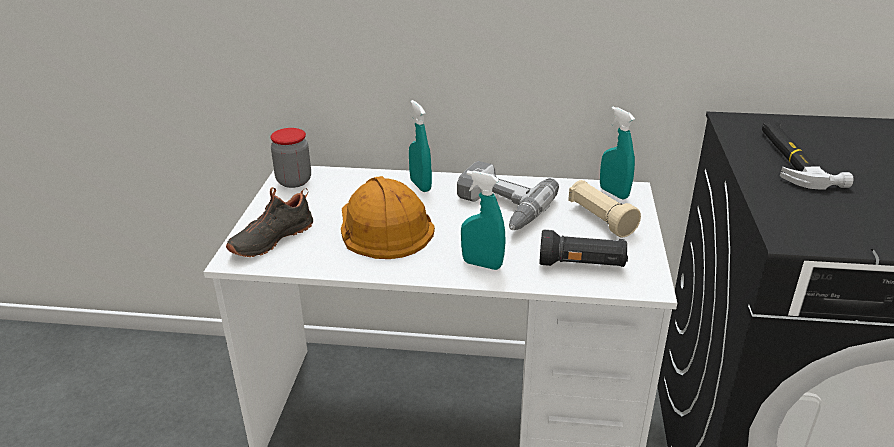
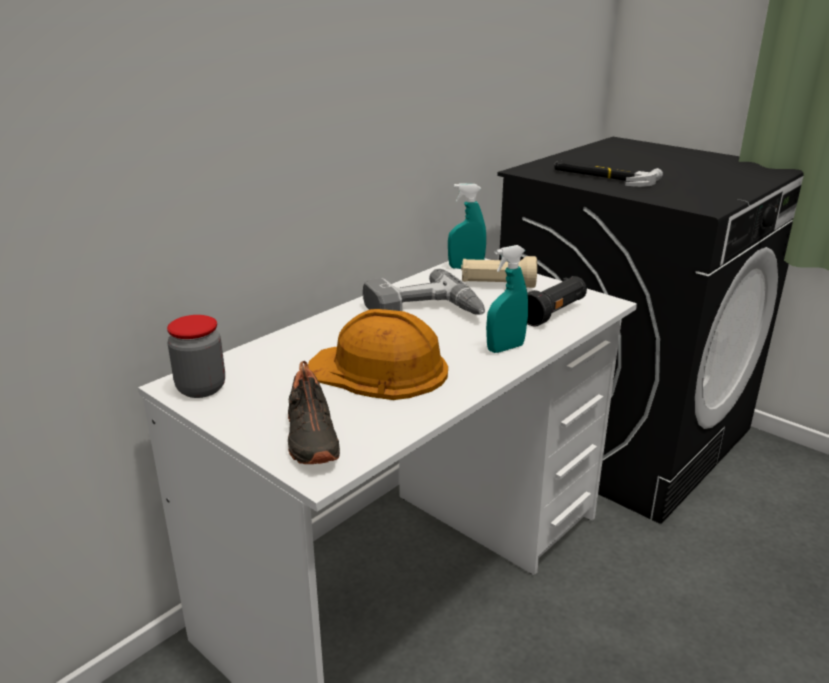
camera: 55 degrees left, 5 degrees down
(420, 185) = (329, 329): turquoise spray bottle -> none

